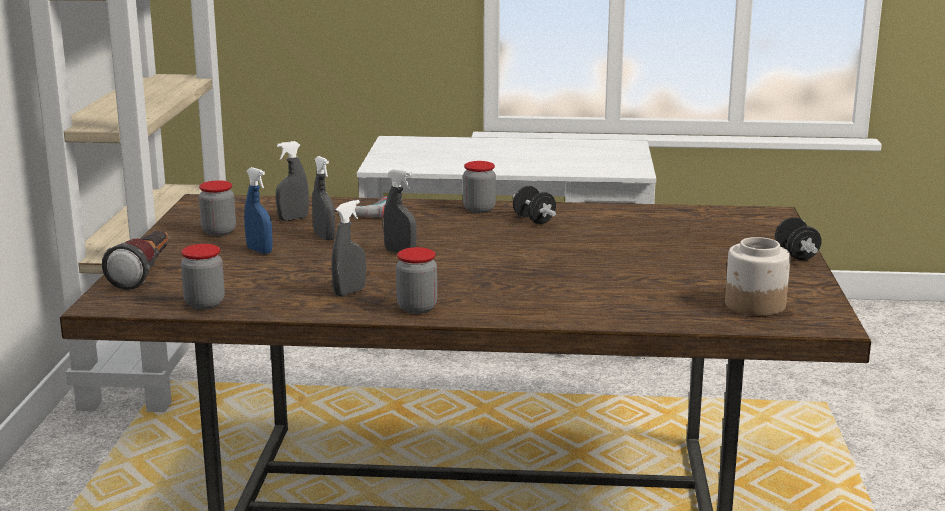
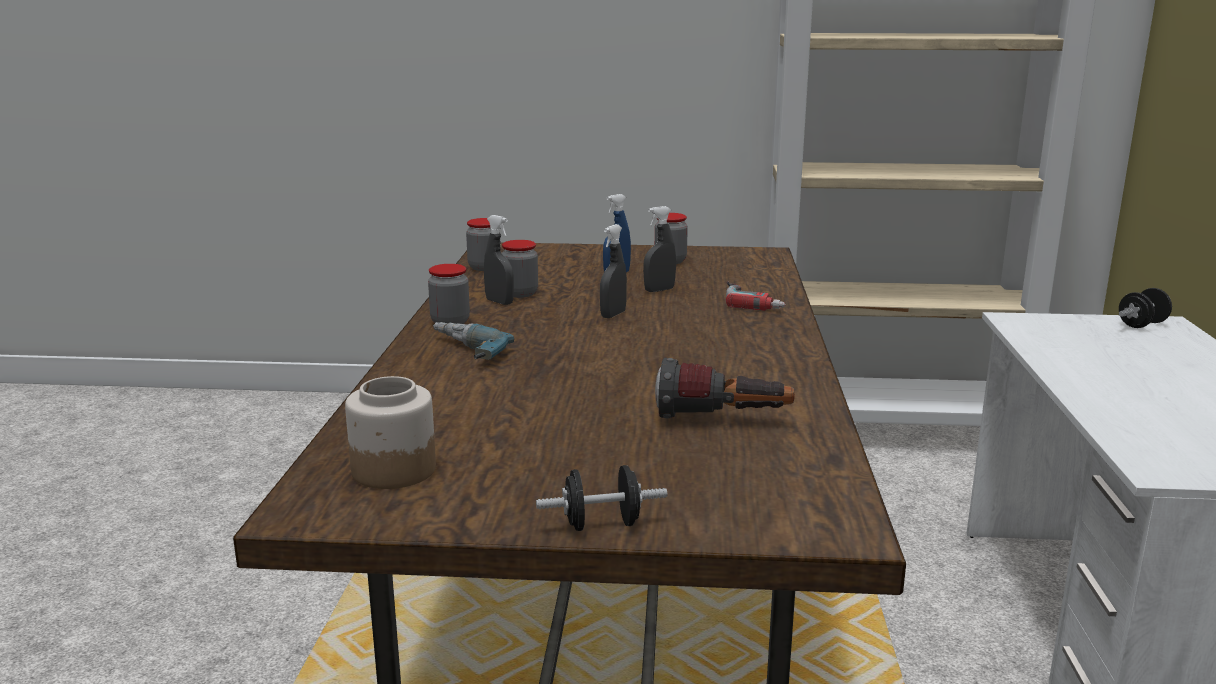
camera: 90 degrees right, 0 degrees up
(145, 274) = (556, 251): flashlight -> flashlight (722, 420)
(293, 218) = (717, 279): grey spray bottle -> none
(479, 209) = (779, 343): jar -> jar (520, 293)
(505, 299) = (461, 352): none -> power drill
(534, 220) = (743, 367): black dumbbell -> black dumbbell (1142, 325)

